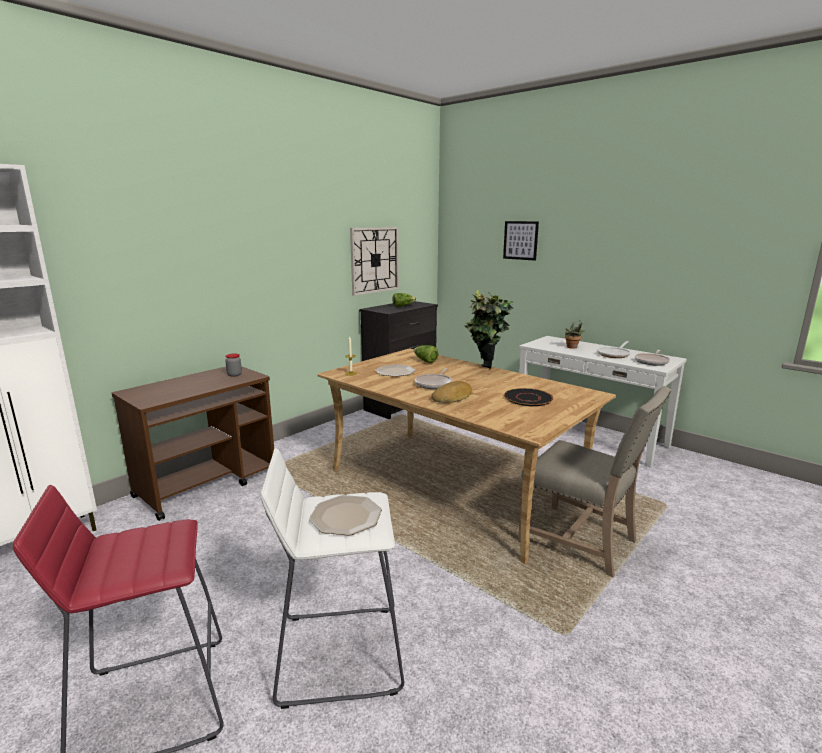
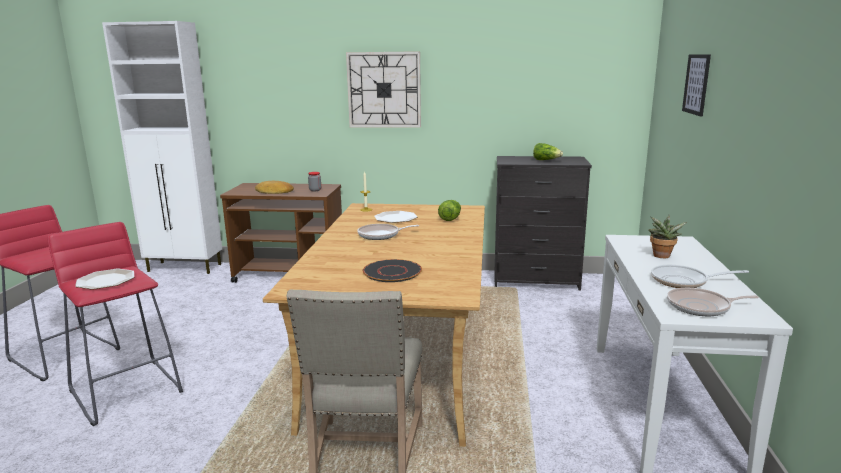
camera: 55 degrees right, 0 degrees up
(338, 652) = (127, 390): white stool -> red stool
(374, 260) = (527, 101): wall clock -> wall clock (384, 90)
(453, 397) = (351, 248): bread -> bread (274, 192)
(484, 371) = (456, 241): potted plant -> none

